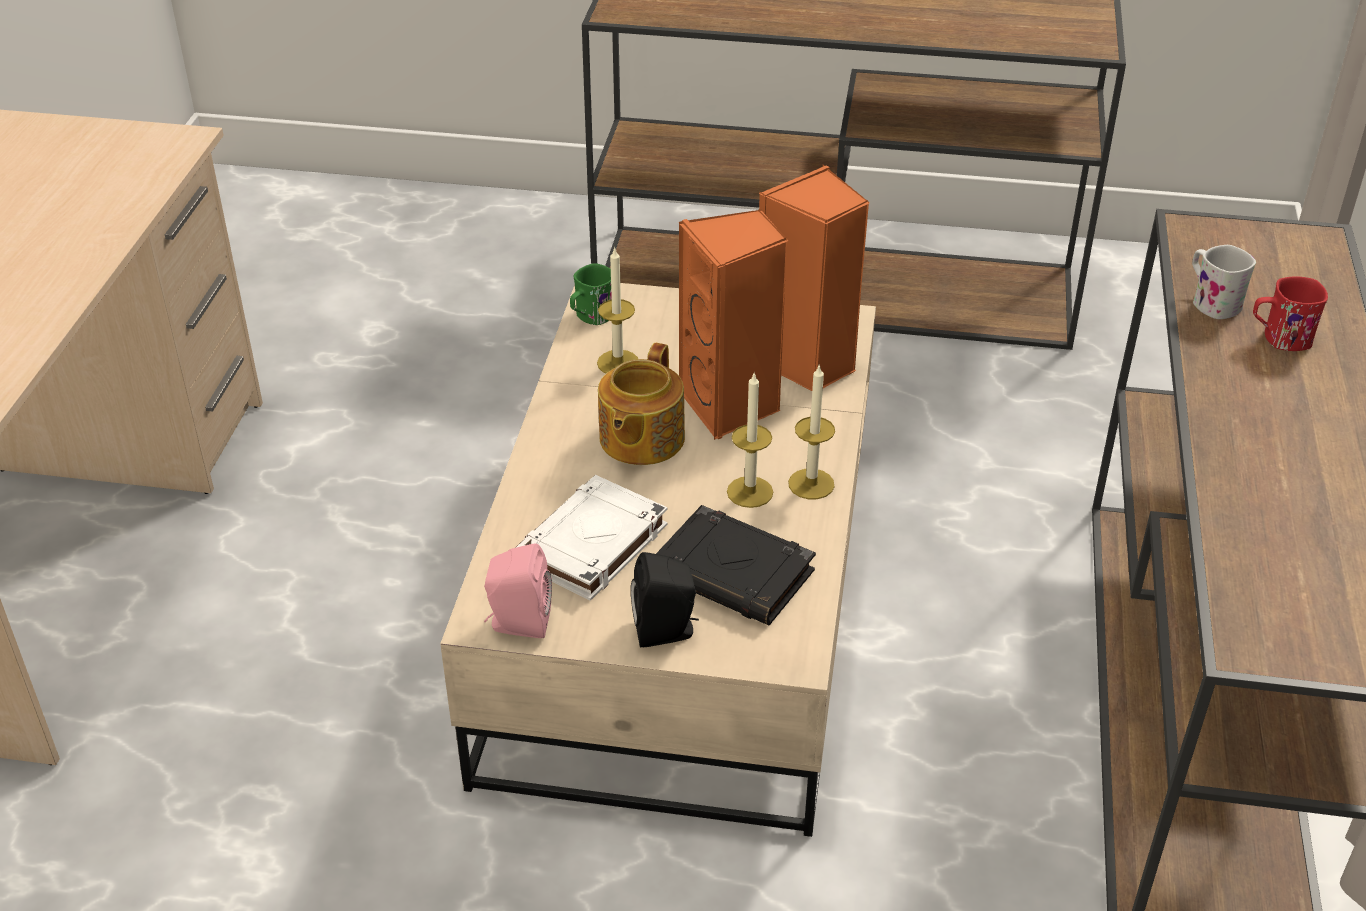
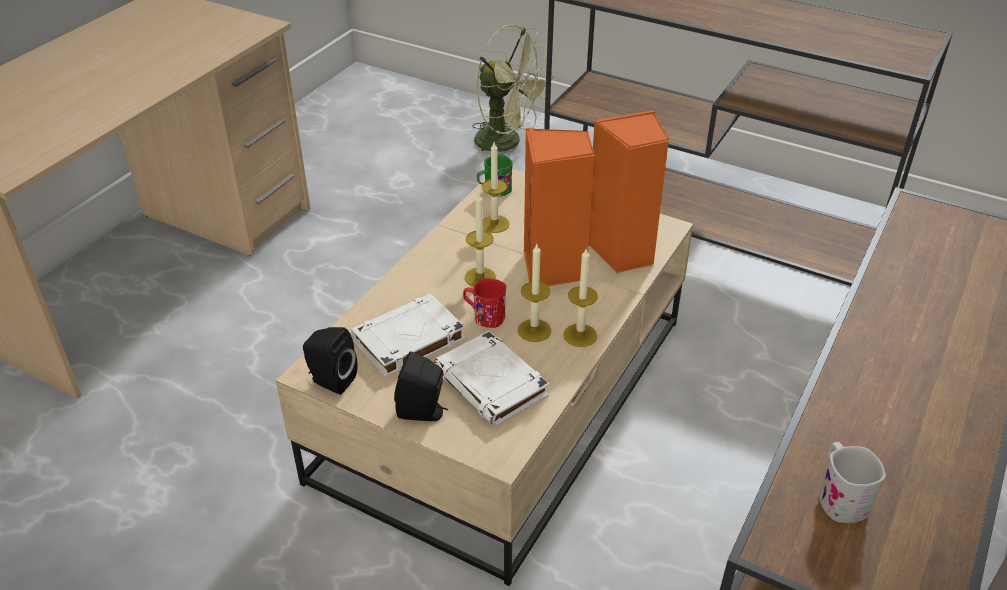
camera: 20 degrees right, 0 degrees up
(507, 245) = (507, 143): none -> green fan
(518, 624) = (330, 380): pink speaker -> black speaker
(640, 439) = (480, 277): teapot -> candle
(735, 574) = (492, 384): black book -> white book
(1211, 302) = (901, 264): white mug -> white mug (839, 497)
(1279, 338) = (944, 304): red mug -> red mug (484, 316)

